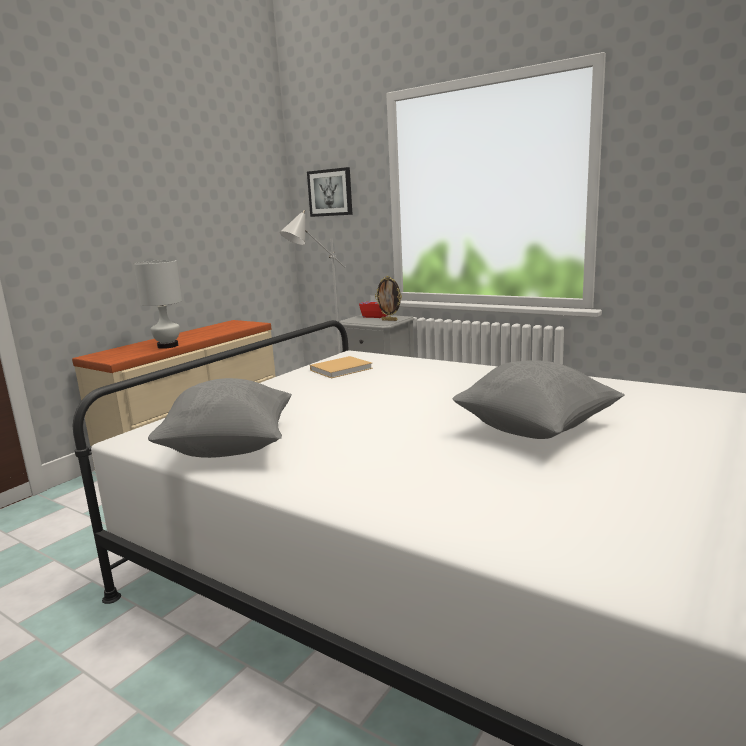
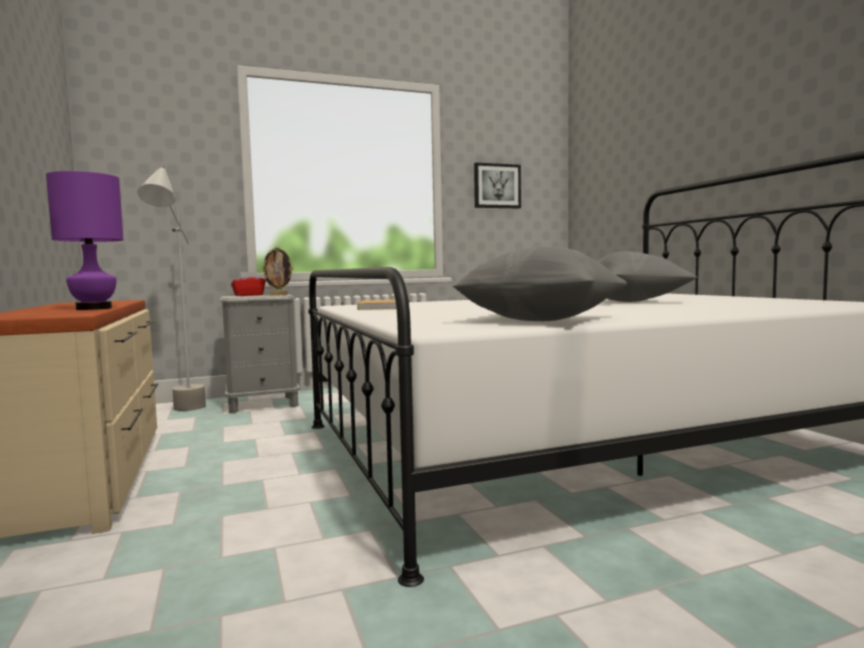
camera: 55 degrees left, 10 degrees down
(168, 346) = (93, 308): white table lamp -> purple table lamp
(330, 192) = (151, 158): picture -> picture (497, 186)

